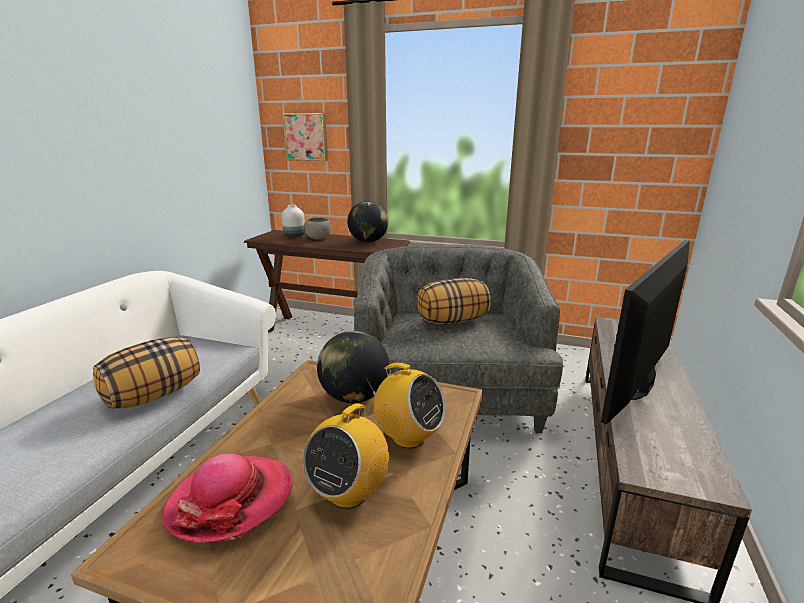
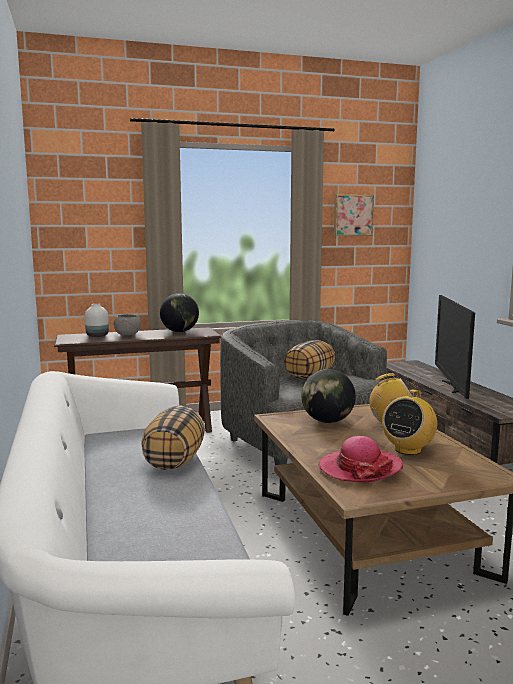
camera: 35 degrees left, 10 degrees down
(306, 137) = (89, 237): picture -> picture (352, 215)
(348, 493) = (408, 450): radio -> radio turned 45 degrees clockwise

